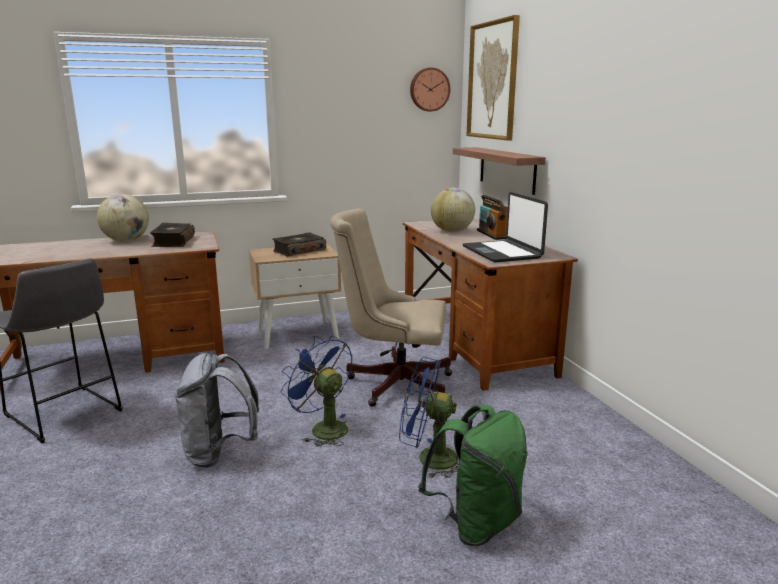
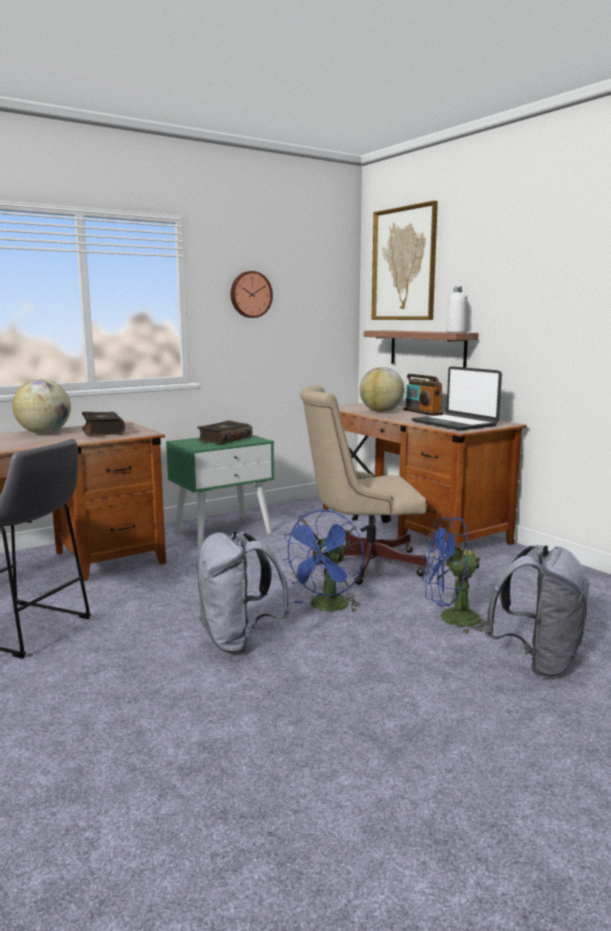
camera: 15 degrees left, 5 degrees down
(298, 334) = (223, 531): beige nightstand -> green nightstand
(323, 428) = (326, 608): blue fan -> blue fan turned 90 degrees counterclockwise
(429, 89) = (331, 273): wall clock -> wall clock (250, 294)
(476, 523) = (537, 662): green backpack -> grey backpack
(523, 155) = (455, 332): none -> white bottle

